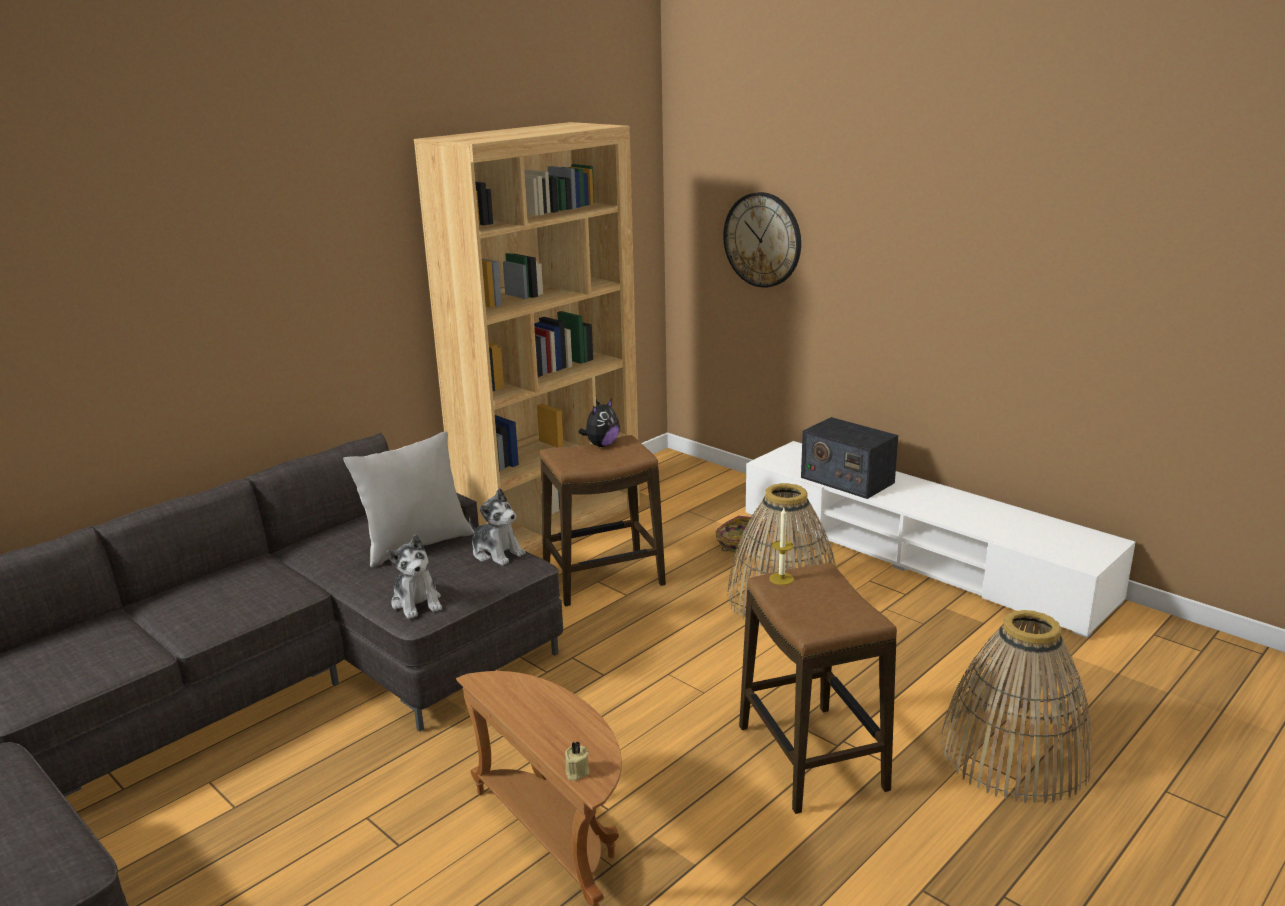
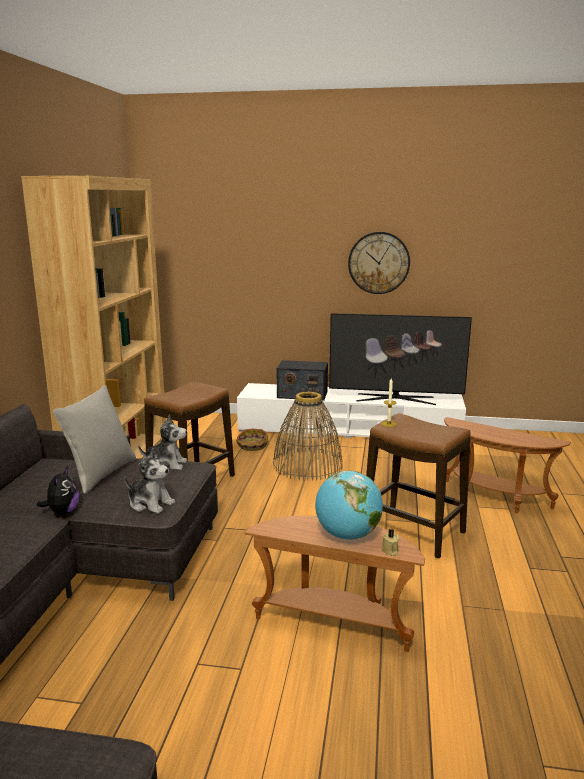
camera: 35 degrees left, 5 degrees down
(558, 729) = (347, 535): none -> globe
(601, 445) = (181, 389): plush toy -> plush toy (63, 512)
(762, 240) = (216, 259): wall clock -> wall clock (379, 263)
(990, 524) = (395, 399): none -> television
(1014, 754) = (493, 499): basket -> brown side table

